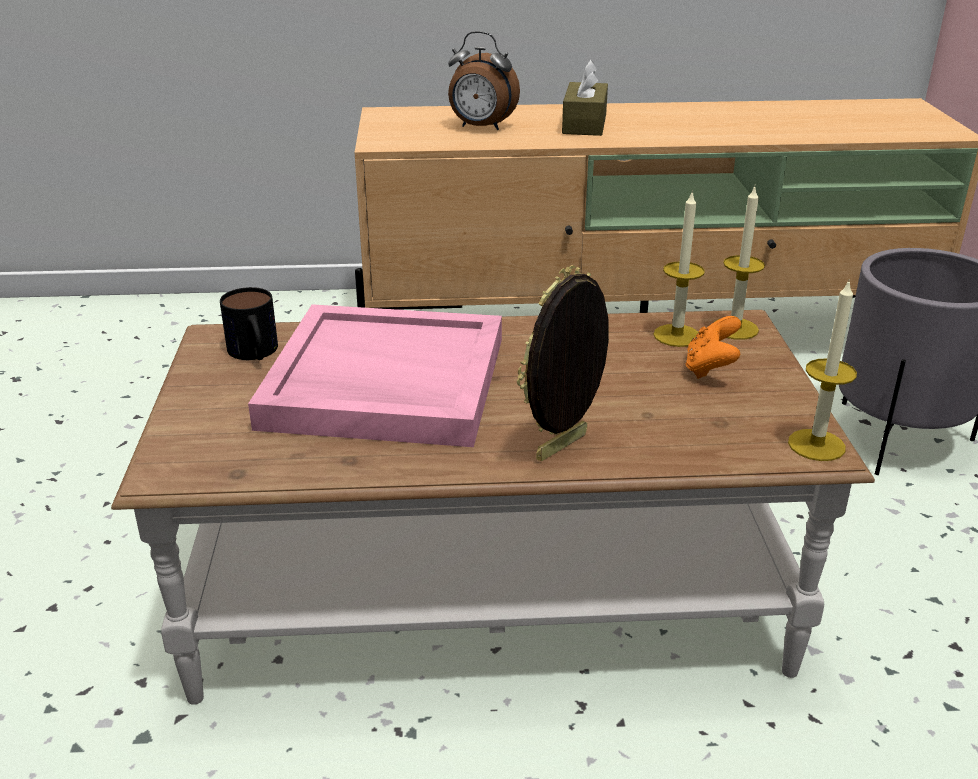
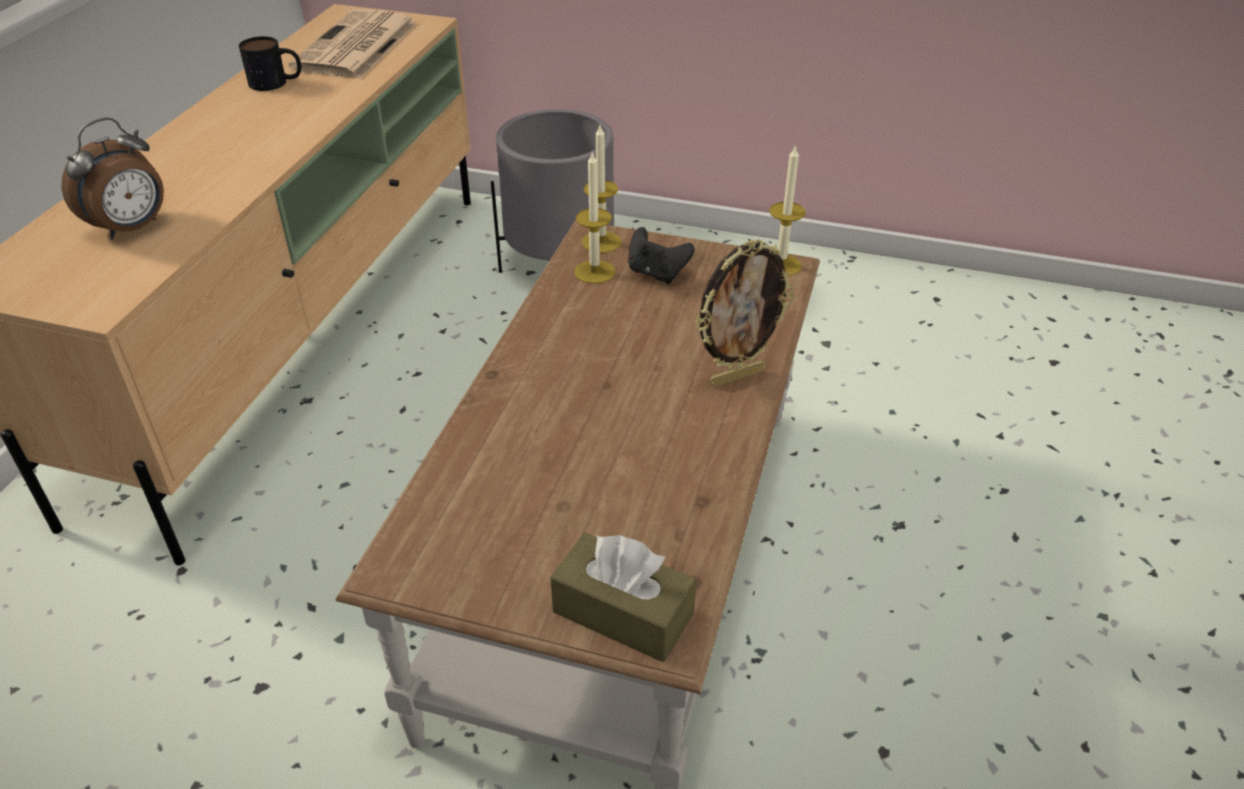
camera: 70 degrees left, 10 degrees up
(255, 353) = (459, 539): mug -> mug (277, 83)
(383, 383) = (577, 455): pink tray -> none
(564, 448) = (736, 376): picture frame -> picture frame turned 90 degrees counterclockwise
(584, 124) = (201, 166): brown tissue box -> brown tissue box (623, 613)
(710, 369) = (656, 273): orange game controller -> black game controller
(852, 121) = (356, 47): none -> newspaper

